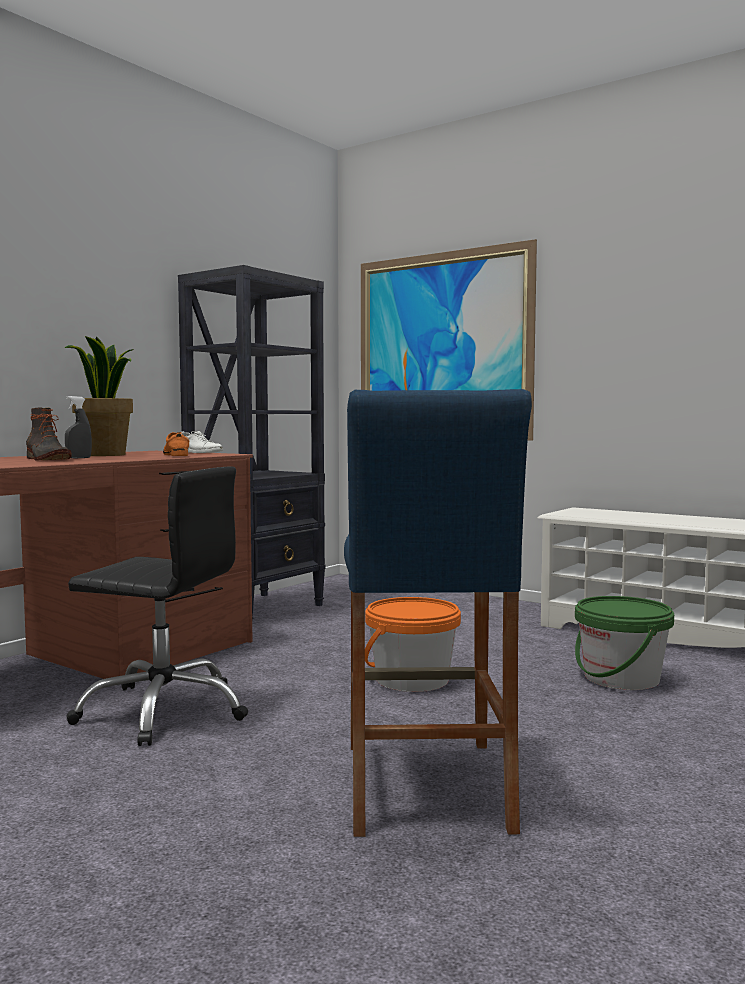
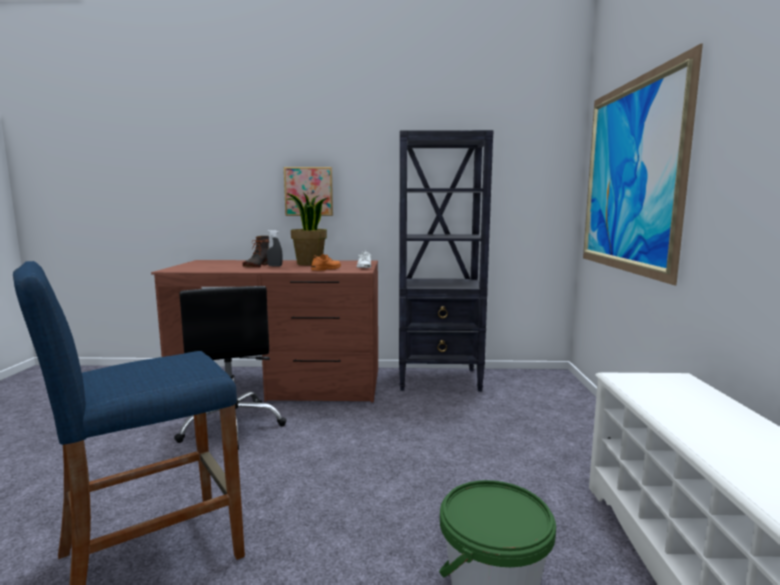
camera: 55 degrees right, 5 degrees up
(55, 338) = (309, 191): none -> picture
(412, 680) = (360, 477): orange bucket -> none

